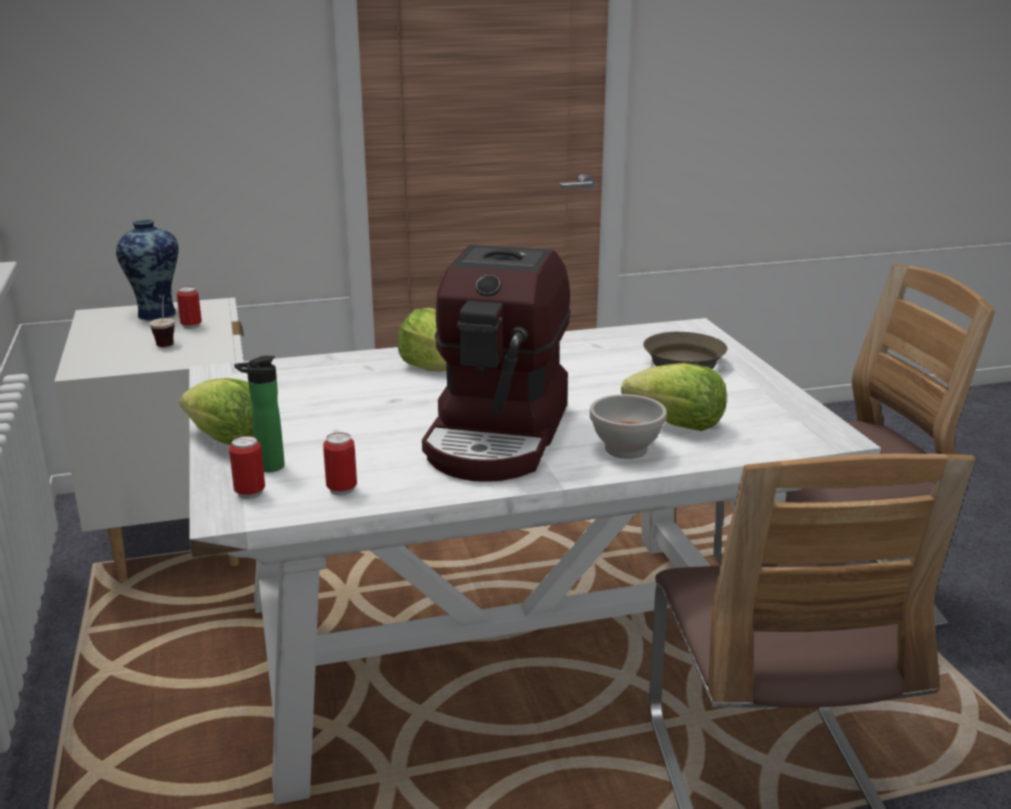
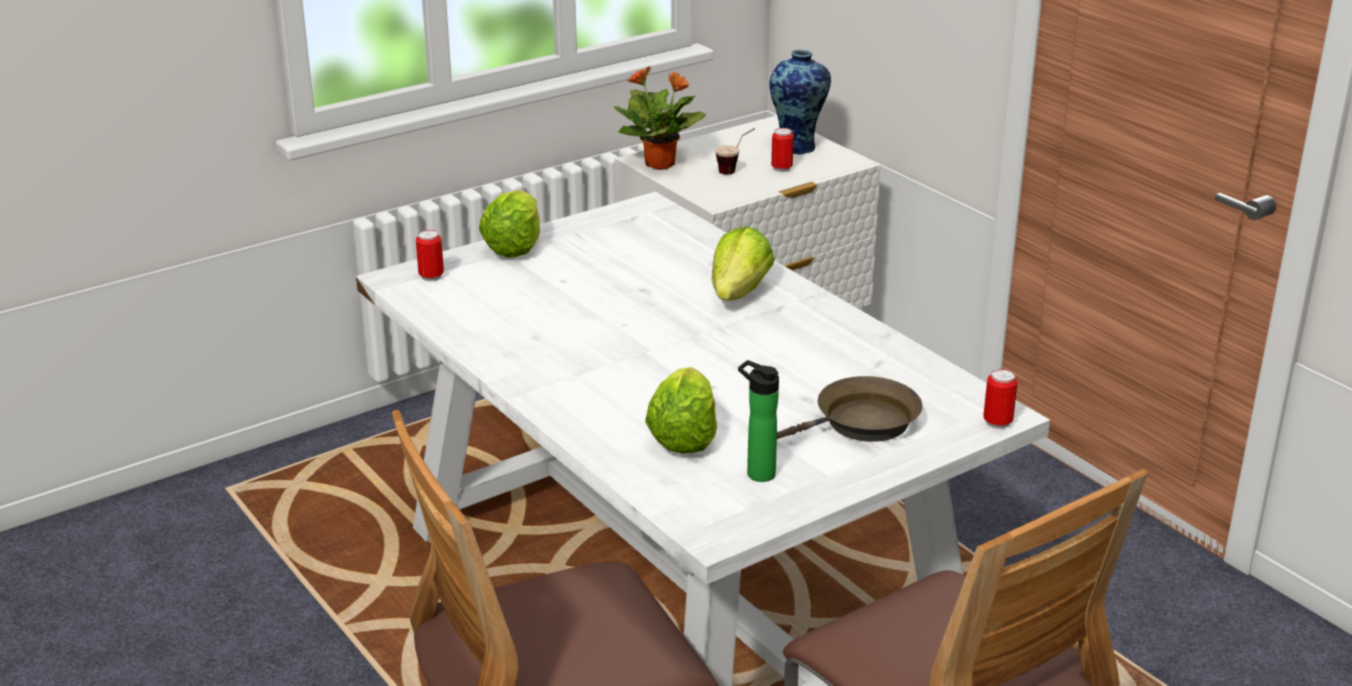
camera: 70 degrees right, 5 degrees up
(105, 365) = (661, 164): none -> potted plant
(266, 467) = (477, 272): bottle -> bottle (757, 473)
(342, 489) = (455, 308): can -> can (997, 423)
(499, 435) = (598, 352): coffee machine -> none
(624, 449) = (605, 416): white bowl -> none

